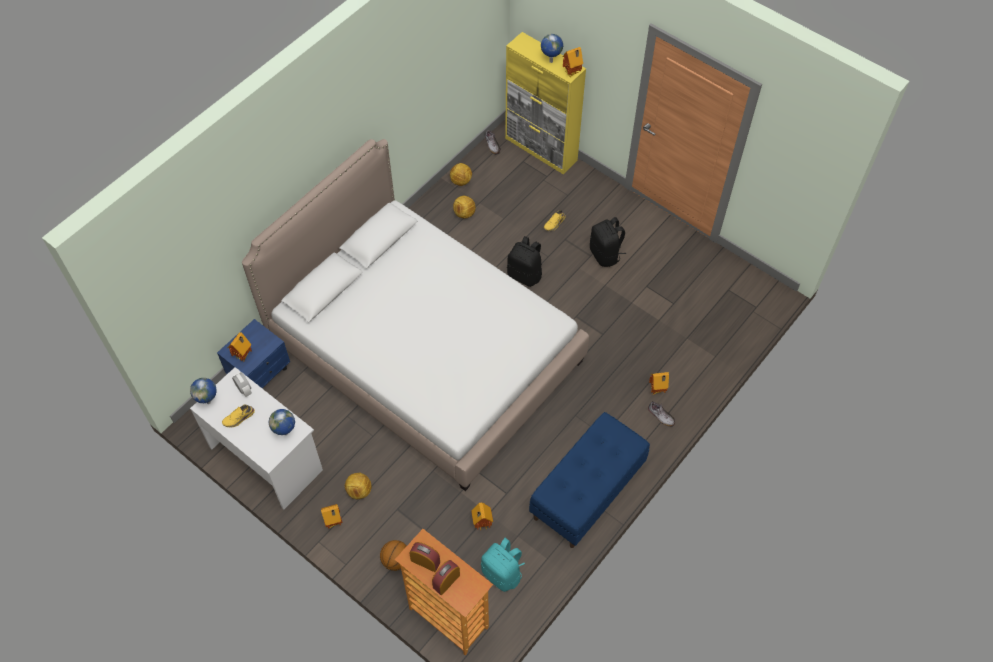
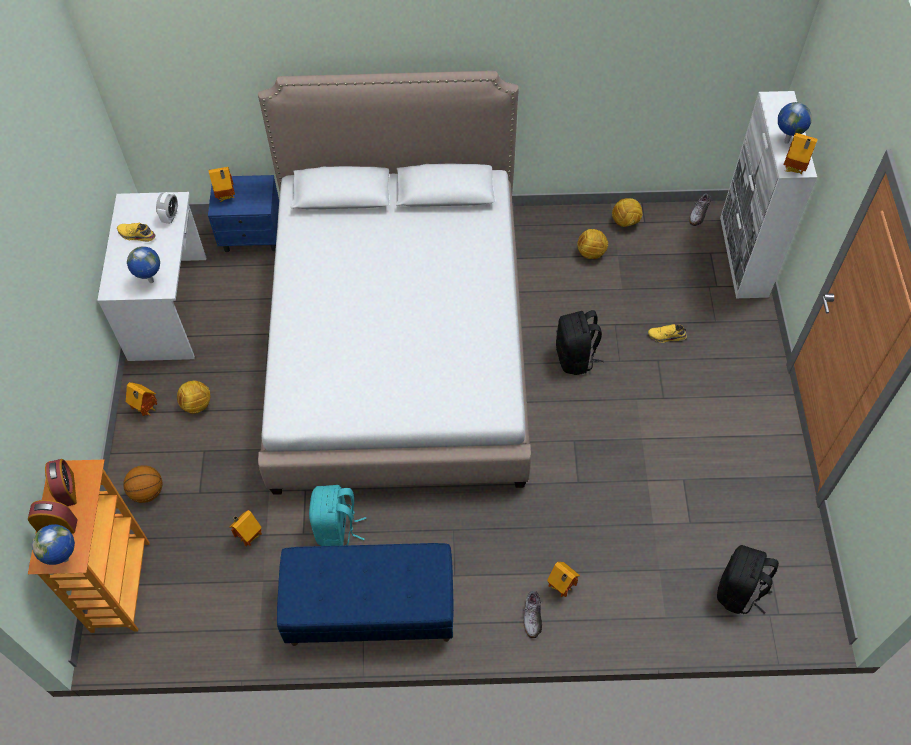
camera: 50 degrees right, 0 degrees up
(209, 402) = (135, 201): globe -> globe (66, 559)
(502, 573) = (208, 599): turquoise backpack -> turquoise backpack (337, 529)
(541, 149) = (743, 257): yellow cabinet -> white cabinet
(605, 254) = (680, 411): black backpack -> black backpack (739, 591)

